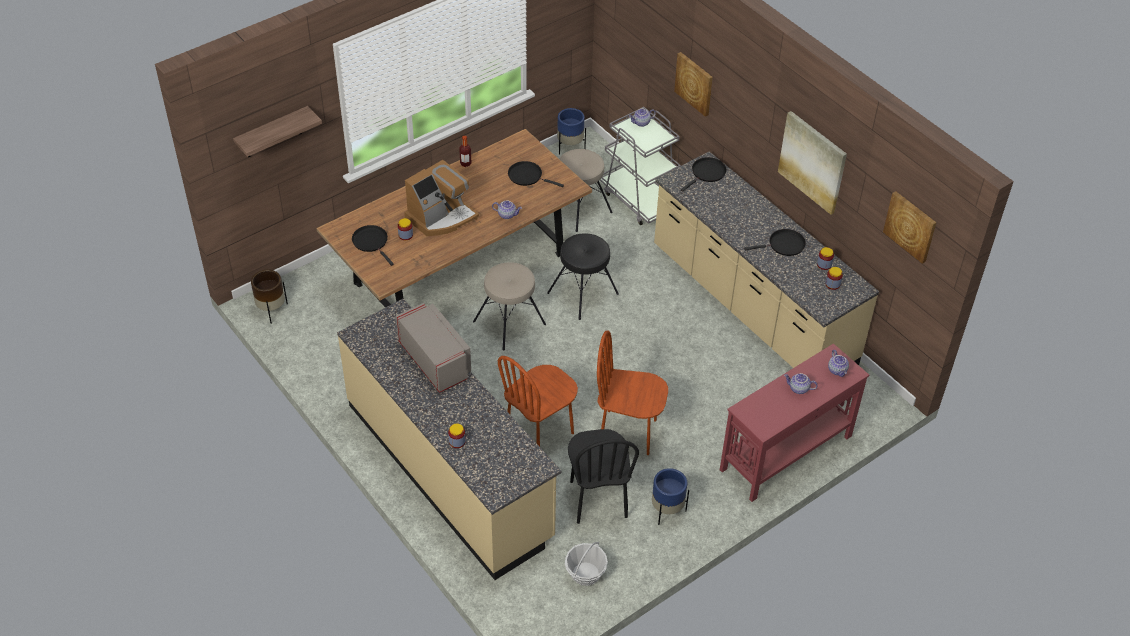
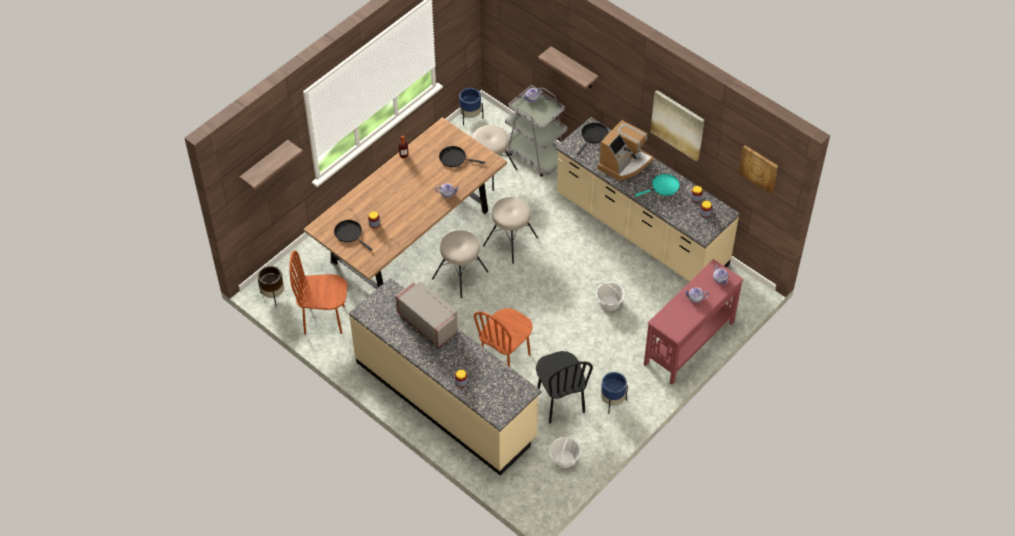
camera: 10 degrees left, 5 degrees up
(441, 217) = (397, 204): coffee machine -> coffee machine (624, 163)
(583, 293) = (511, 241): black stool -> beige stool
(628, 433) = (570, 347): brown chair -> brown chair (324, 319)
(691, 386) = (609, 303): none -> basket
(694, 83) = (574, 68): picture -> shelf
(784, 245) = (663, 187): black frying pan -> turquoise frying pan

